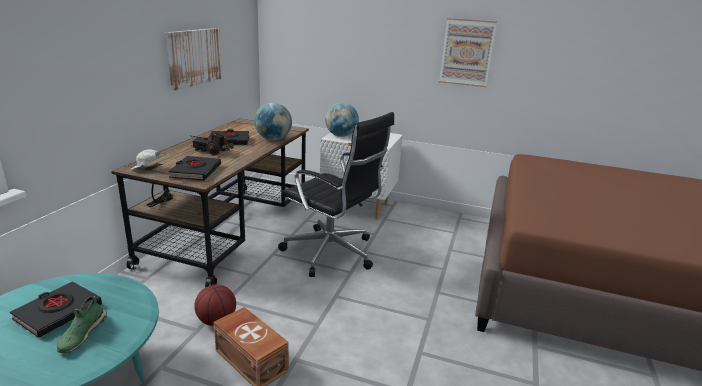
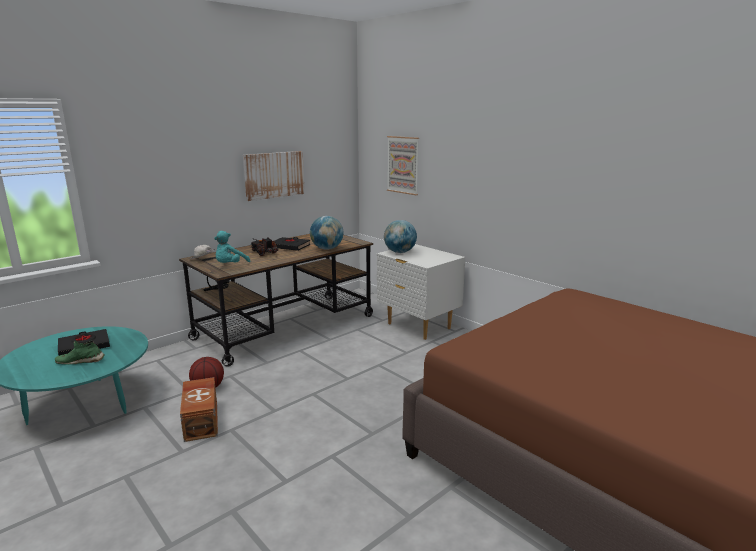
camera: 30 degrees right, 5 degrees down
(82, 334) = (81, 361): green shoe -> green shoe turned 45 degrees clockwise
(195, 171) = (230, 265): black book -> turquoise plush toy
(332, 253) = (348, 360): black office chair -> none
(467, 52) = (522, 173): picture -> picture (403, 165)

